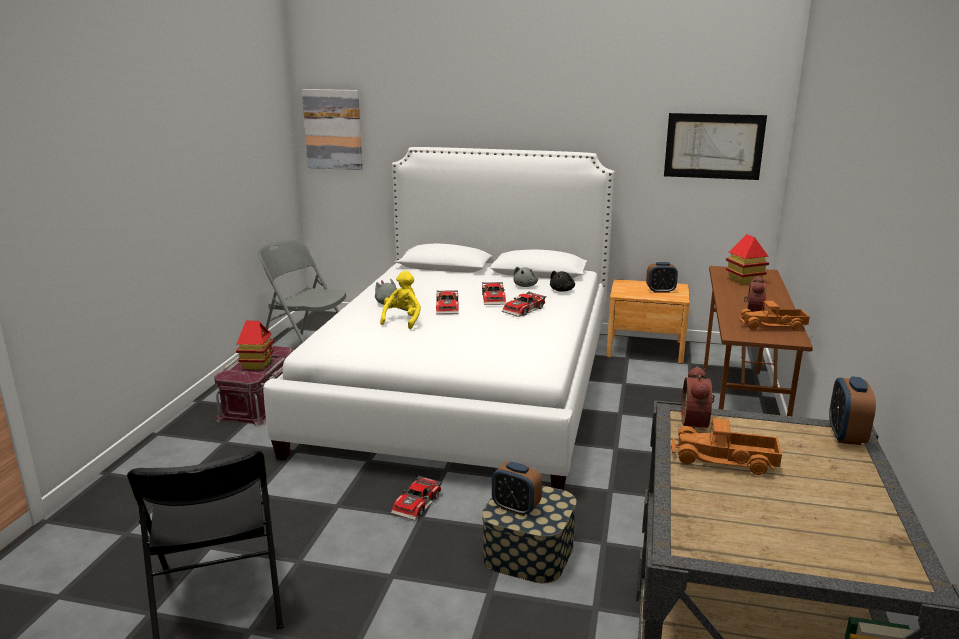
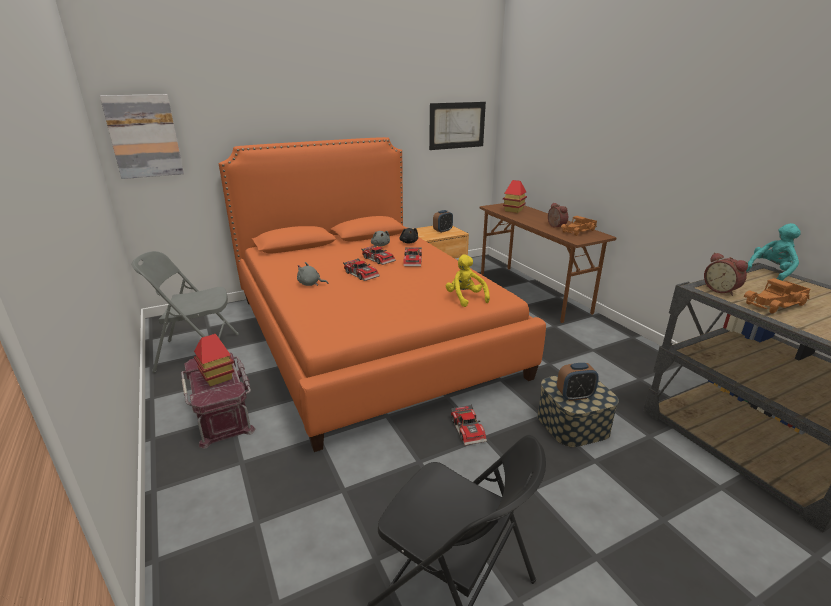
camera: 40 degrees left, 5 degrees up
(403, 320) = (349, 292): yellow plush toy -> yellow plush toy (465, 298)
(464, 387) = (368, 334): white bed -> orange bed
(846, 436) = (770, 272): alarm clock -> turquoise plush toy

